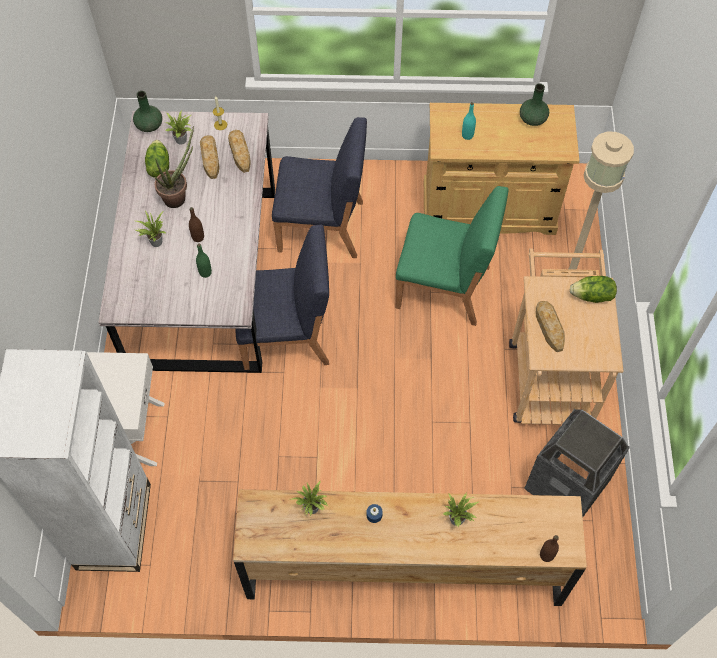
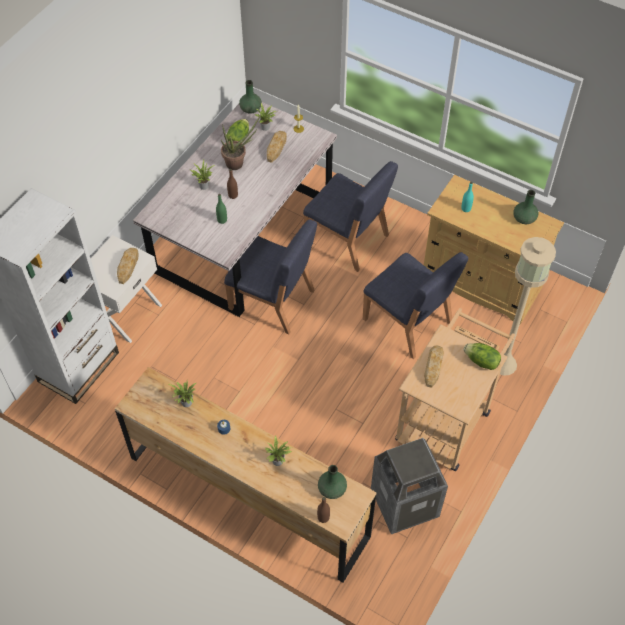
camera: 30 degrees right, 5 degrees down
(240, 152) = (299, 152): bread -> bread (128, 266)
(444, 288) = (408, 322): green chair -> blue chair
(534, 519) = (332, 489): none -> green vase

